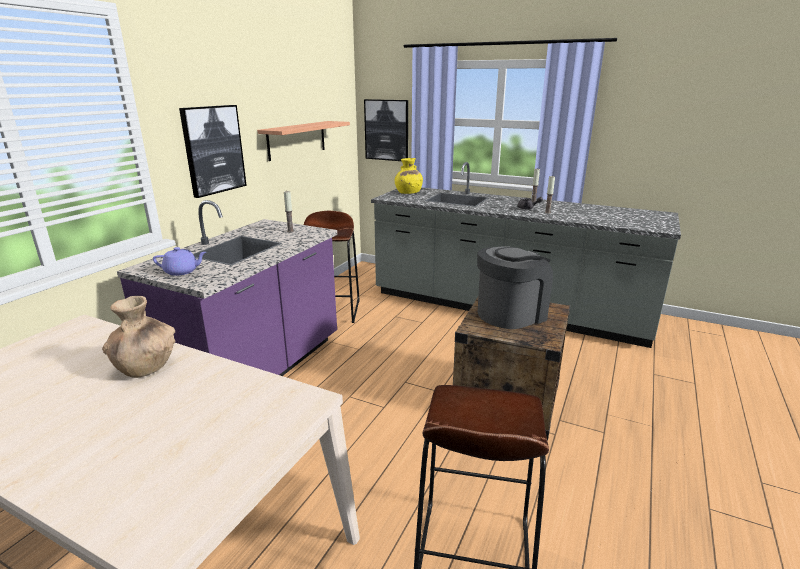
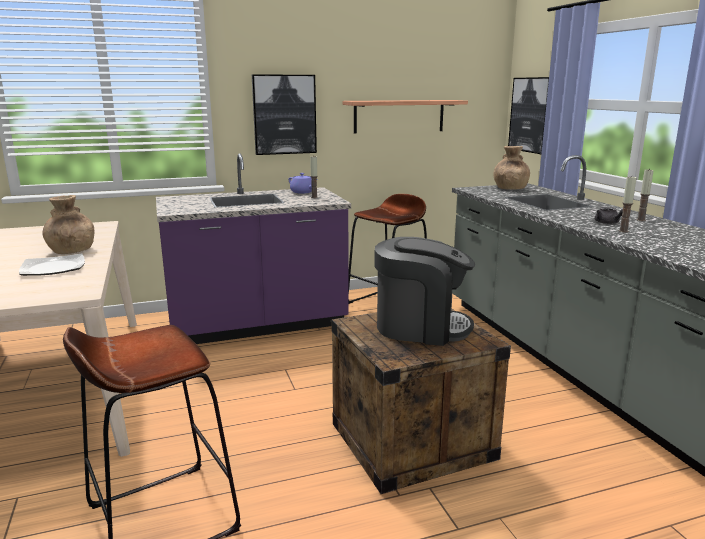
camera: 45 degrees right, 5 degrees down
(182, 271) = (180, 204): purple teapot -> purple teapot (303, 192)
(190, 393) = (54, 268): none -> plate
(408, 192) = (510, 188): yellow vase -> brown vase

